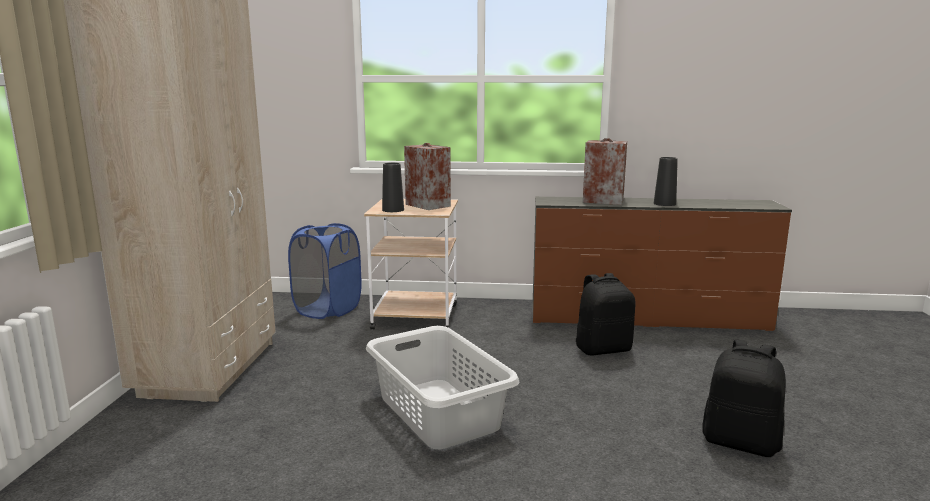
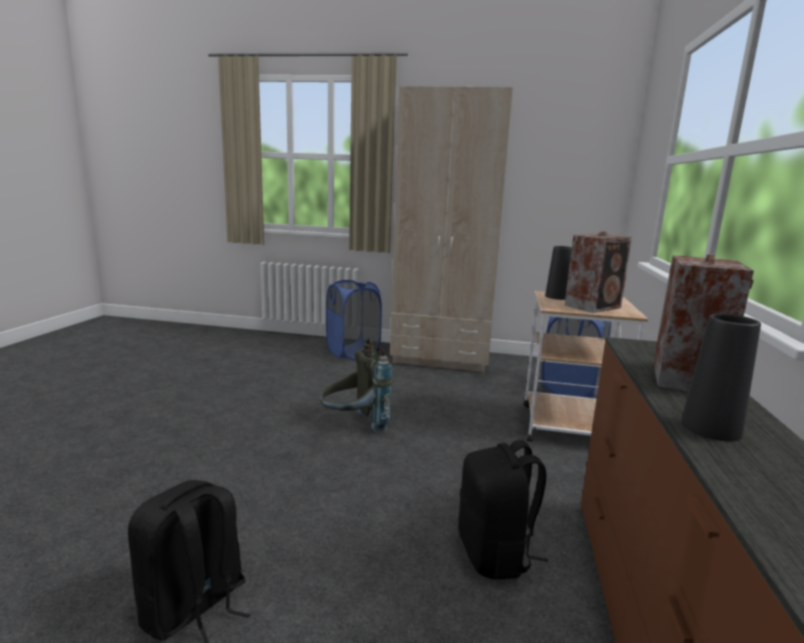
camera: 95 degrees right, 0 degrees up
(147, 441) = (352, 353): none -> blue laundry basket
(439, 411) = (354, 427): grey laundry basket -> grey backpack

